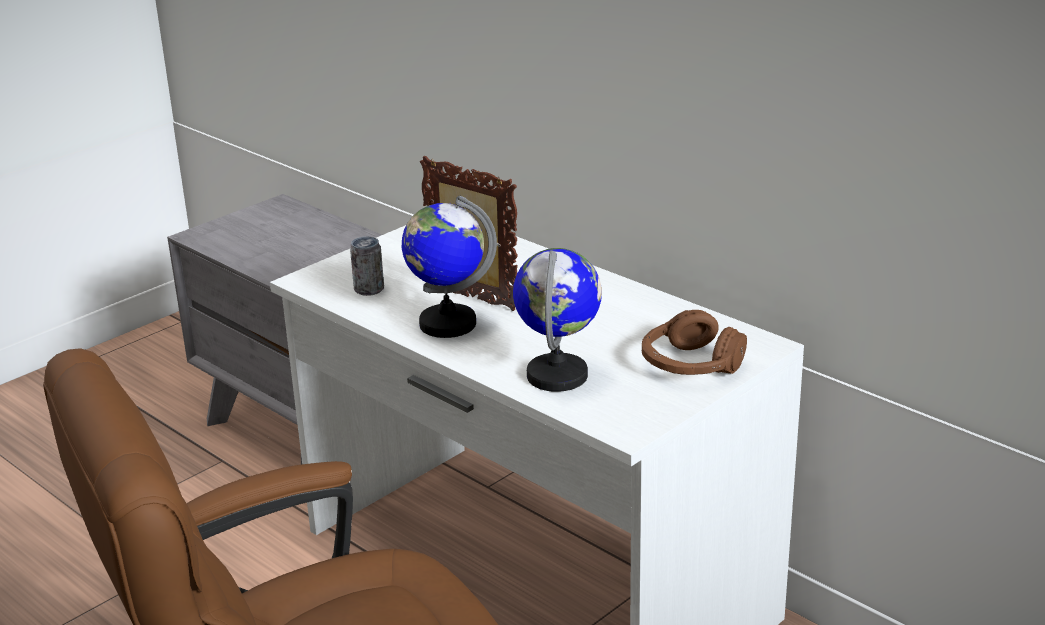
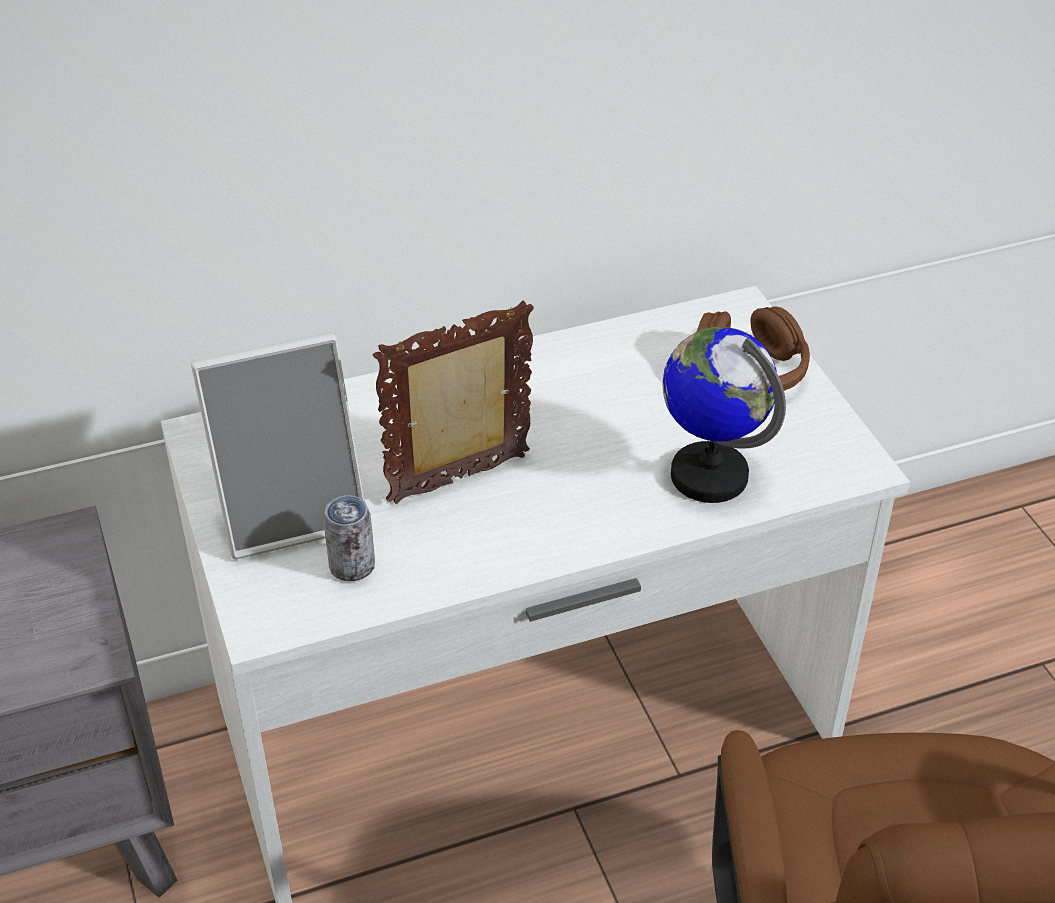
camera: 65 degrees left, 15 degrees up
(400, 261) = (292, 511): none -> picture frame
(447, 324) = (512, 523): globe -> none

